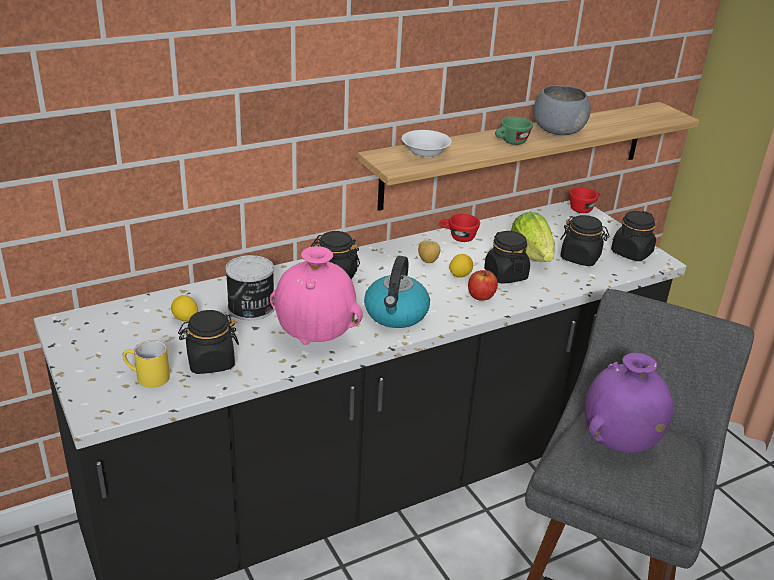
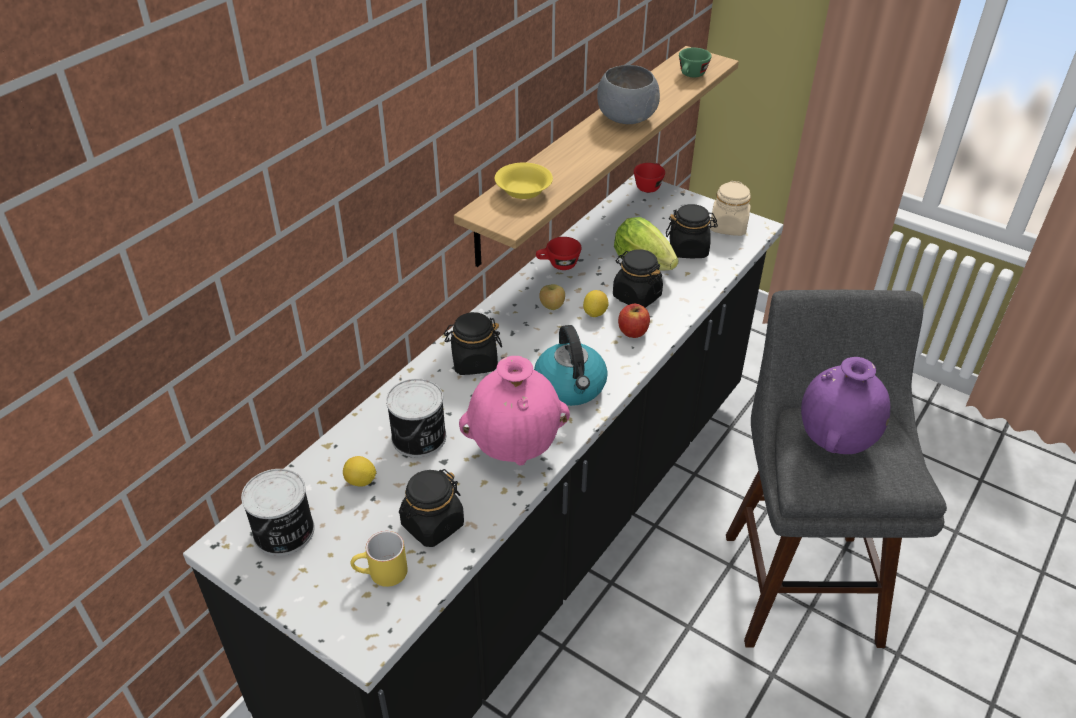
camera: 25 degrees left, 10 degrees up
(106, 330) = (284, 532): none -> can
(425, 152) = (523, 191): white bowl -> yellow bowl
(510, 142) = (594, 149): green cup -> green cup (691, 75)
(631, 253) = (728, 226): black jar -> beige jar

